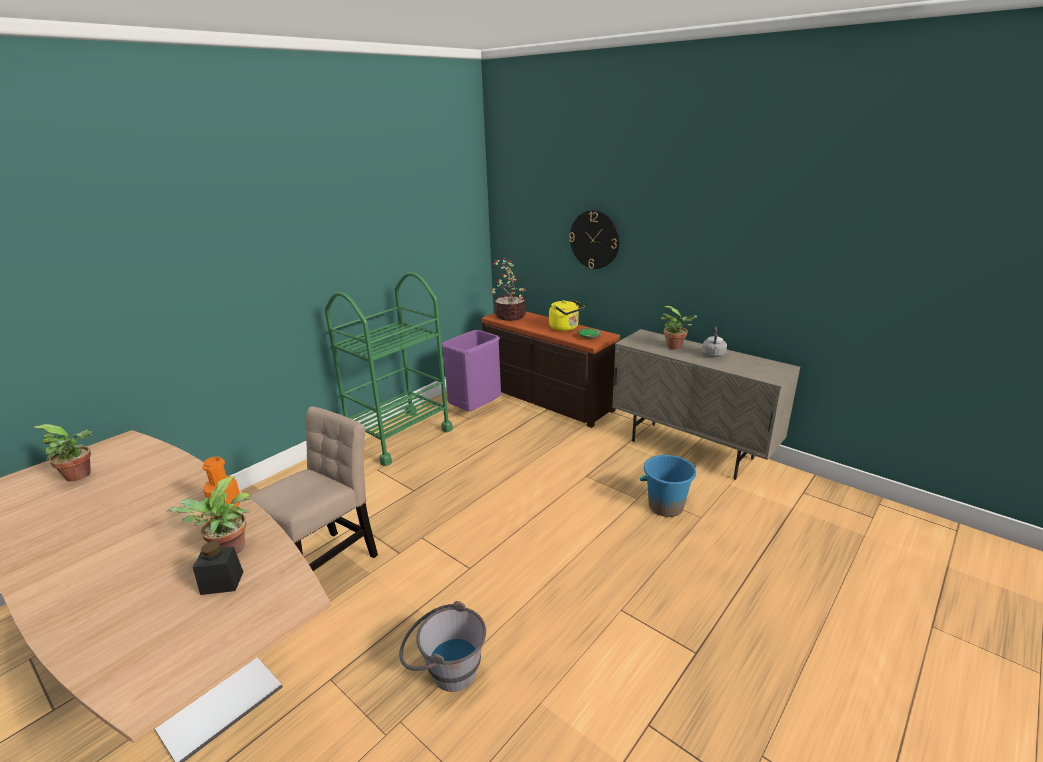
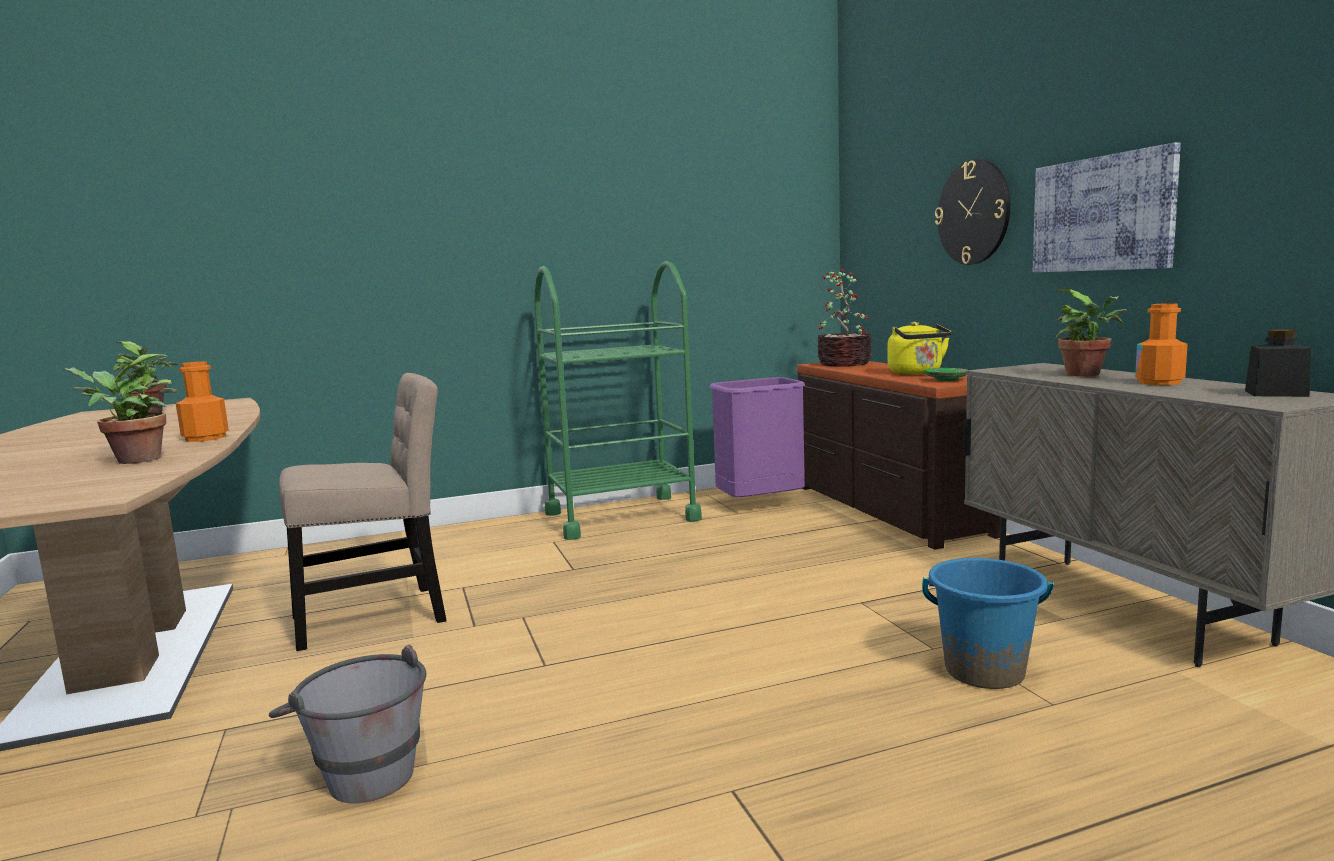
camera: 30 degrees right, 15 degrees down
(222, 583) = (74, 476): black jar -> black jar (1276, 393)
(675, 260) = (1102, 214): none -> picture
(713, 355) = (1159, 382): grey kettle -> orange bottle

